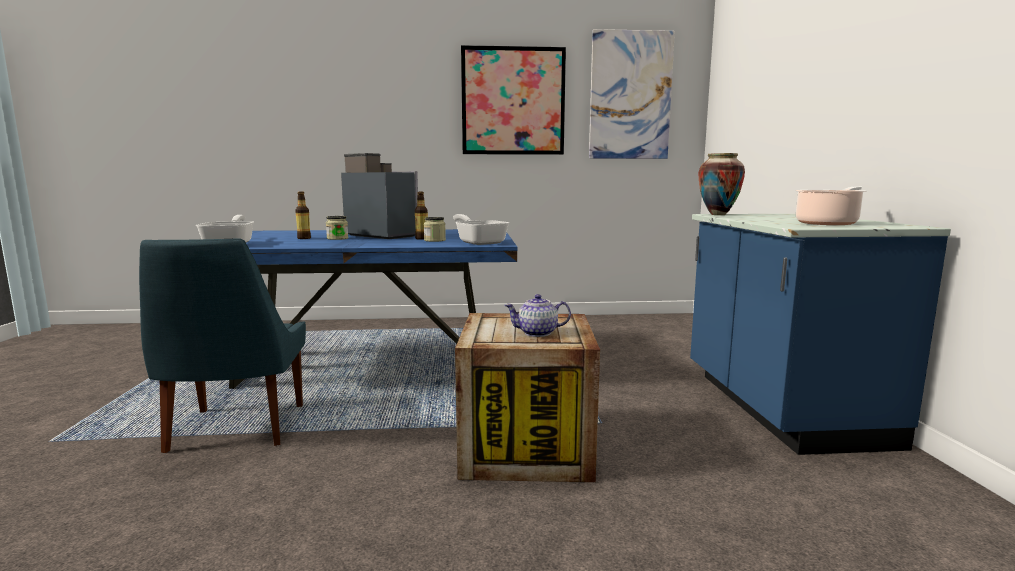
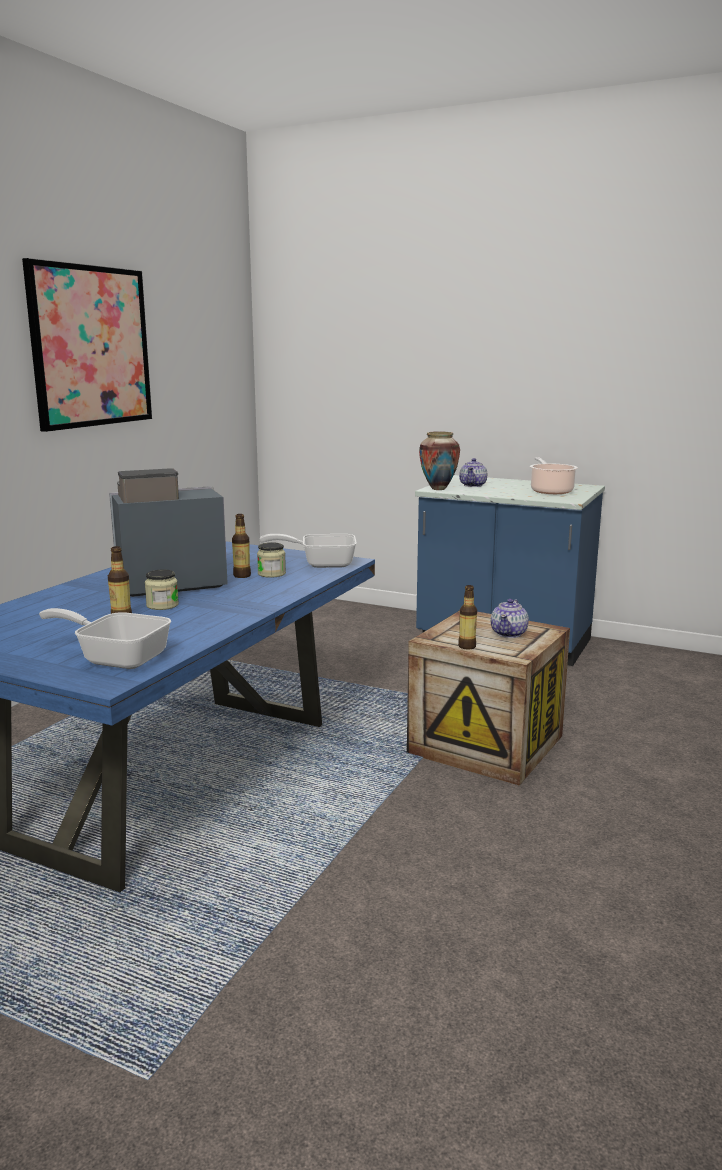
camera: 60 degrees left, 5 degrees up
(236, 430) = (288, 894): blue chair -> none
(479, 326) = (467, 646): none -> bottle
(630, 95) = (198, 337): picture -> none
(769, 216) = (473, 485): none -> teapot

